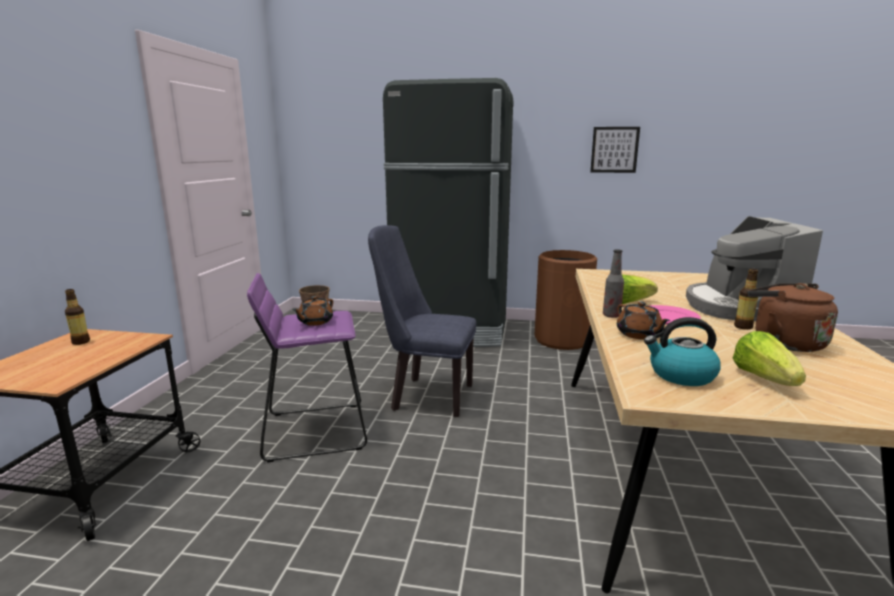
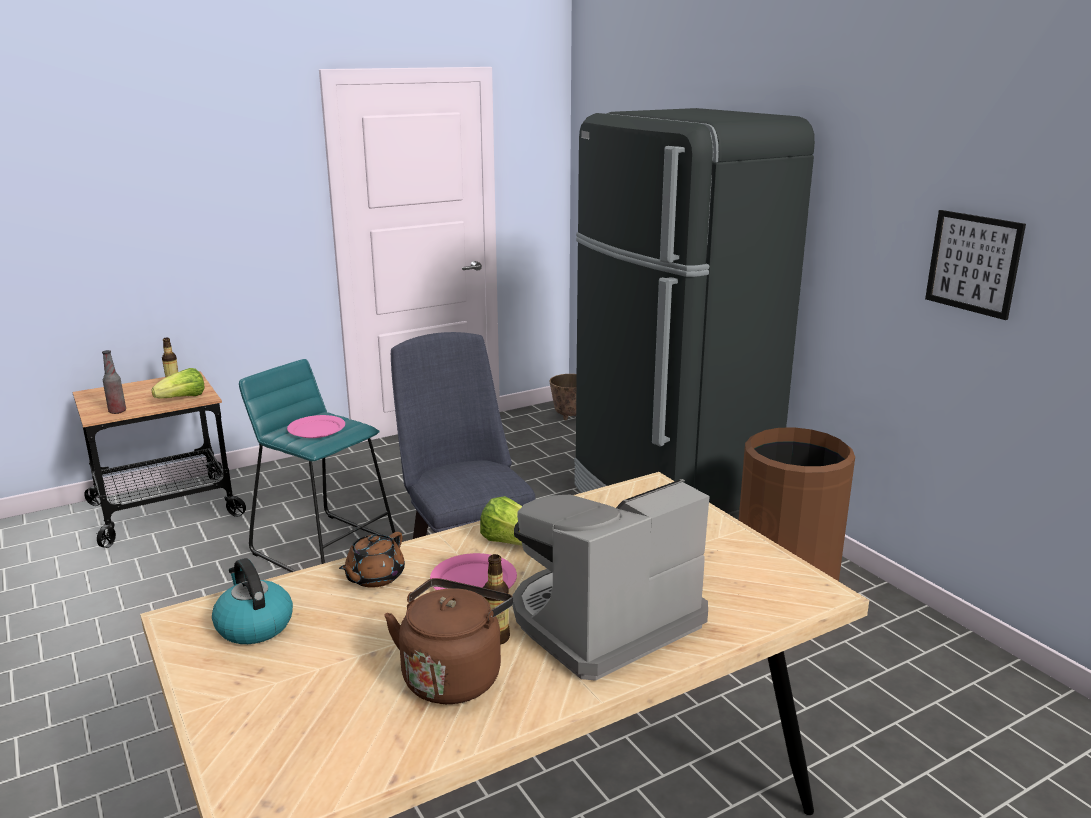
camera: 50 degrees right, 5 degrees up
(315, 322) = (316, 429): brown teapot -> pink plate
(315, 430) = (325, 547): purple stool -> turquoise stool
(611, 316) = (436, 546): bottle -> bottle (117, 411)
(764, 379) = (286, 676): lettuce -> lettuce (183, 398)

